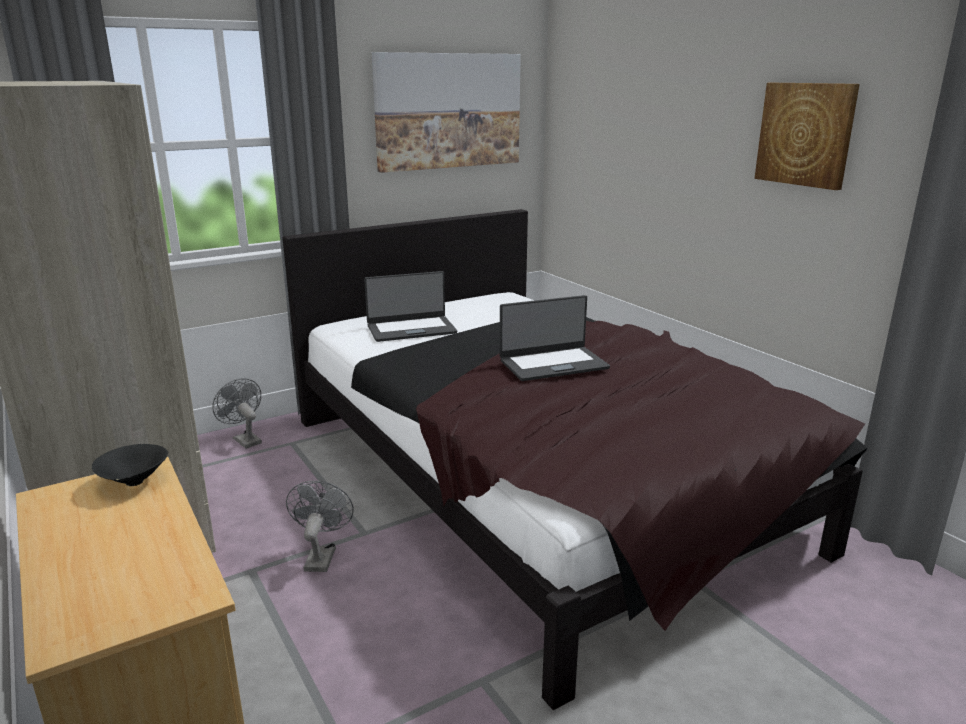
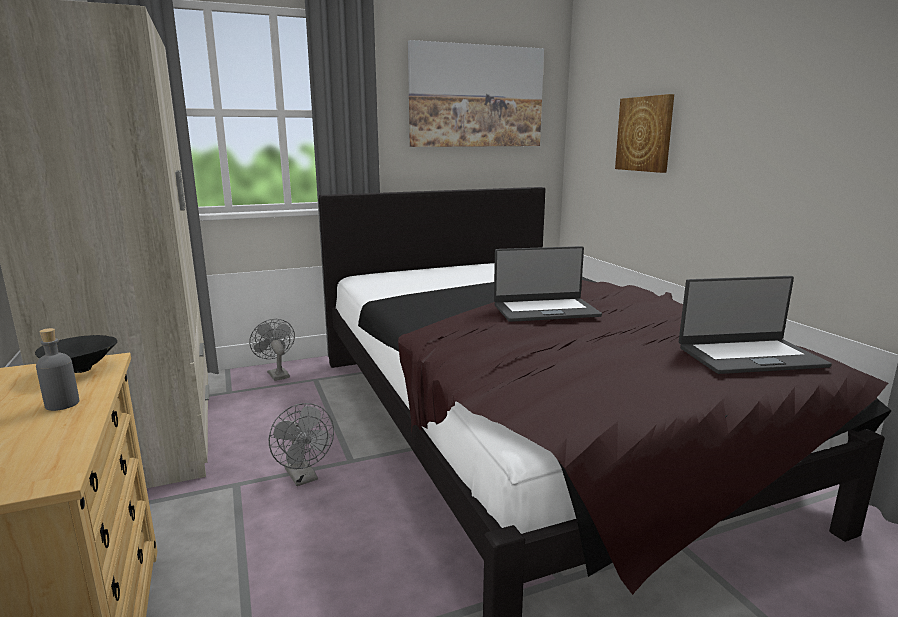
camera: 10 degrees right, 5 degrees down
(147, 522) = (62, 404): none -> grey bottle
(321, 556) = (304, 477): grey fan -> grey fan turned 135 degrees clockwise
(411, 329) = (424, 281): laptop -> laptop (749, 356)
(806, 134) = (819, 81): picture -> picture (645, 134)

